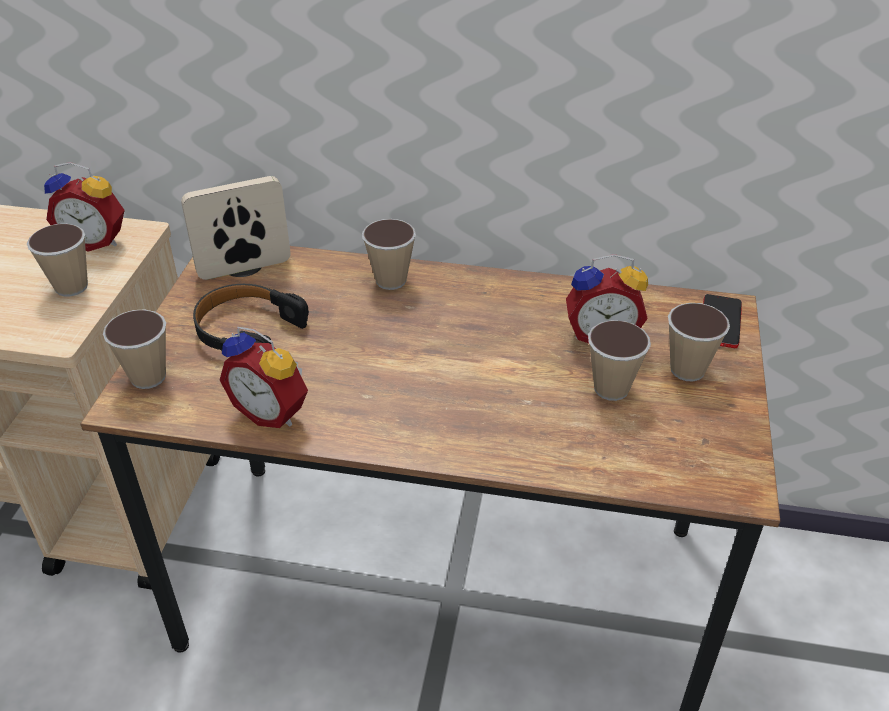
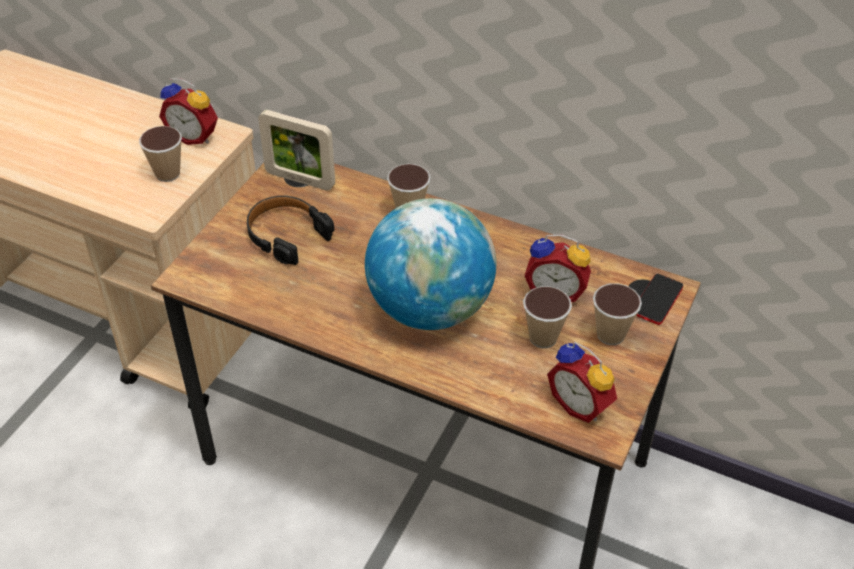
camera: 15 degrees right, 5 degrees up
(148, 377) = (205, 258): cup -> none
(244, 268) = (300, 179): picture frame -> picture frame turned 150 degrees counterclockwise
(272, 411) = (285, 304): alarm clock -> alarm clock (581, 404)
(460, 381) = (430, 308): none -> globe

